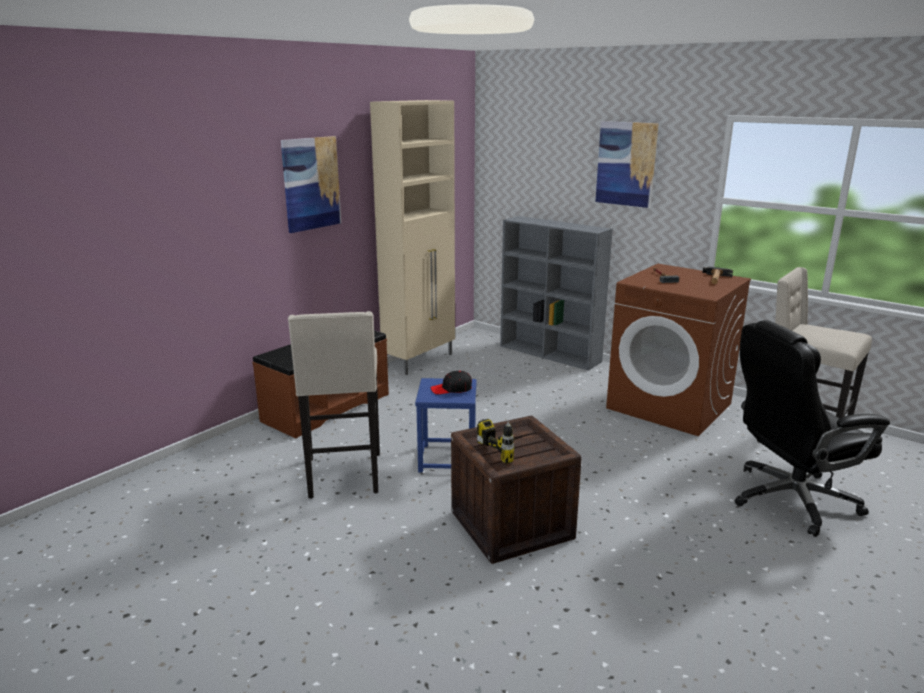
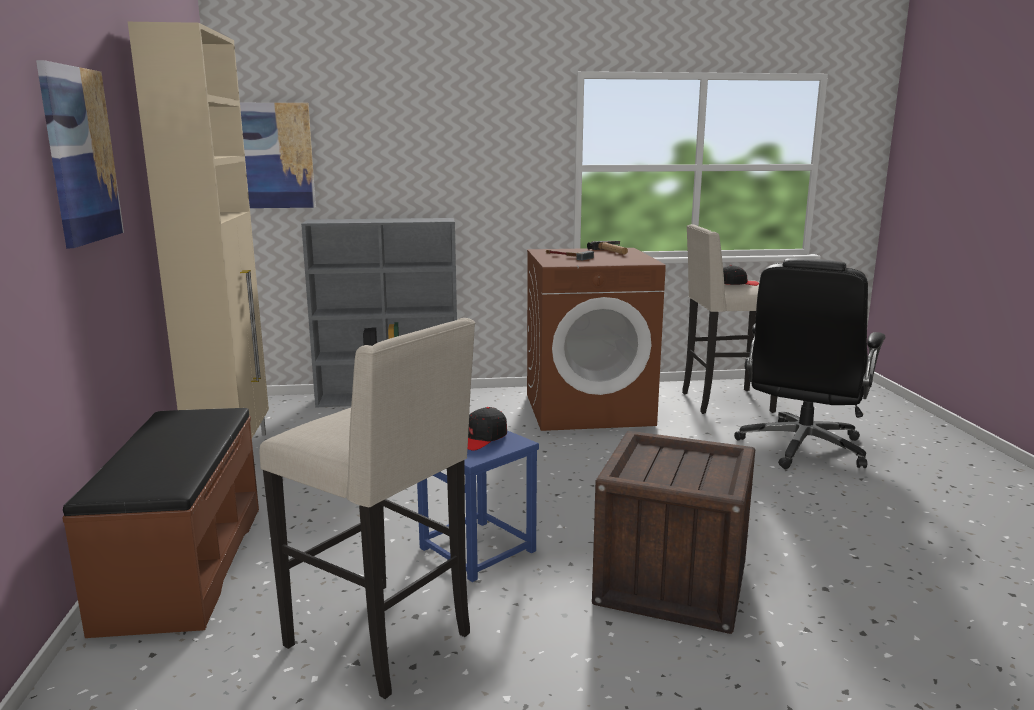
camera: 45 degrees left, 5 degrees down
(510, 449) = (682, 471): power drill -> none
(626, 164) = (460, 135): picture -> picture (273, 156)
(824, 333) = (736, 284): none -> black cap

